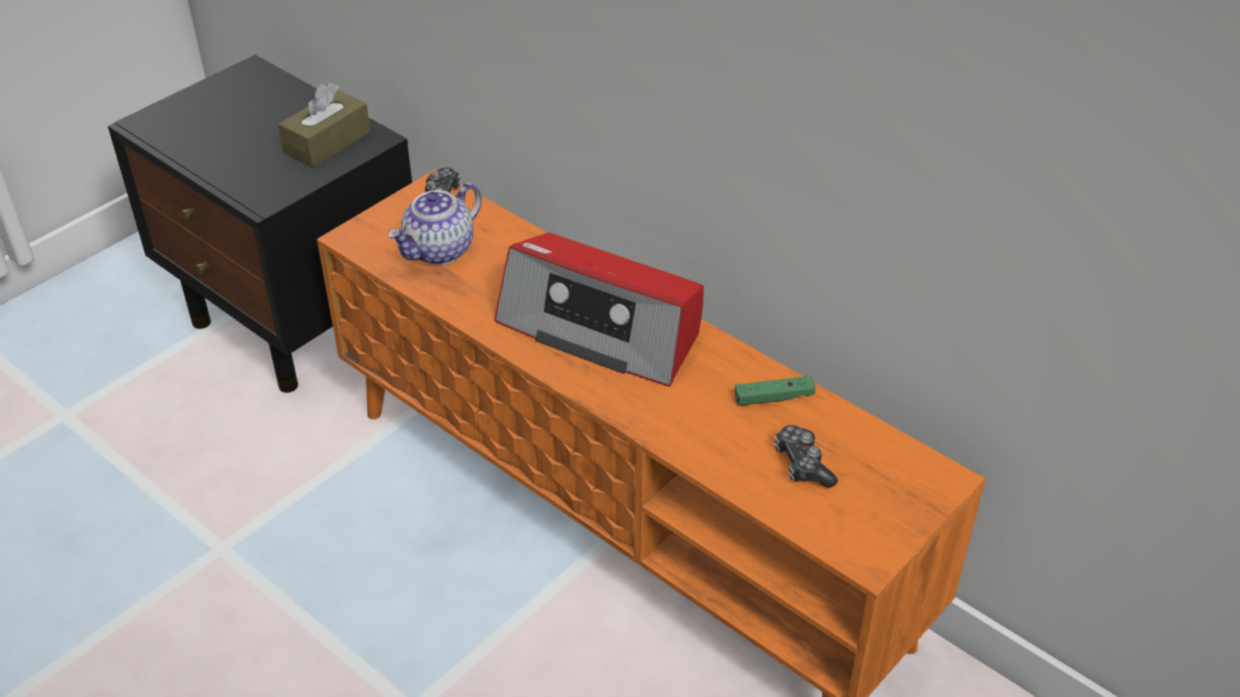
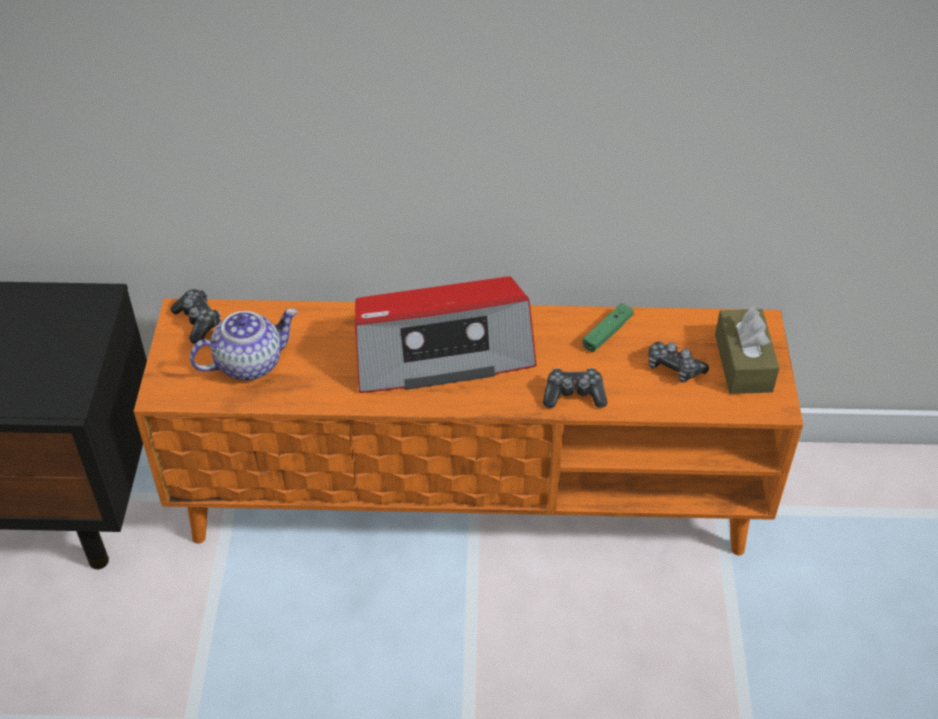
camera: 40 degrees left, 5 degrees up
(327, 143) = (60, 323): brown tissue box -> brown tissue box (743, 363)
(439, 251) = (249, 362): teapot -> teapot turned 120 degrees counterclockwise
(676, 431) = (574, 395): none -> game controller

